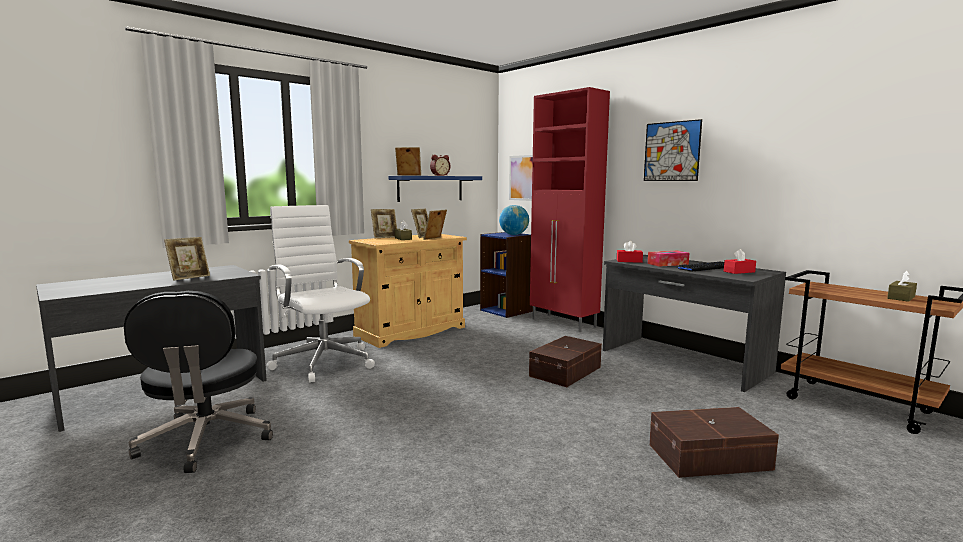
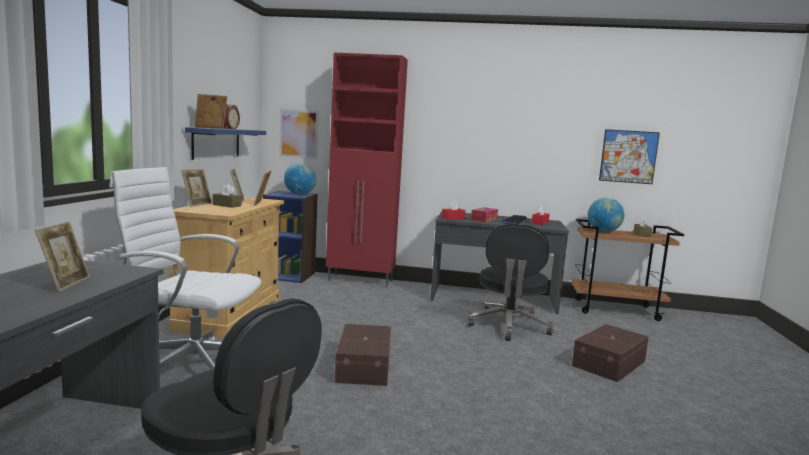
camera: 40 degrees left, 0 degrees up
(566, 371) = (436, 324): brown storage box -> brown storage box (365, 366)
(647, 390) = (508, 326): none -> black office chair
(671, 151) = (468, 122): picture -> picture (628, 156)
(834, 289) = (603, 231): none -> globe

